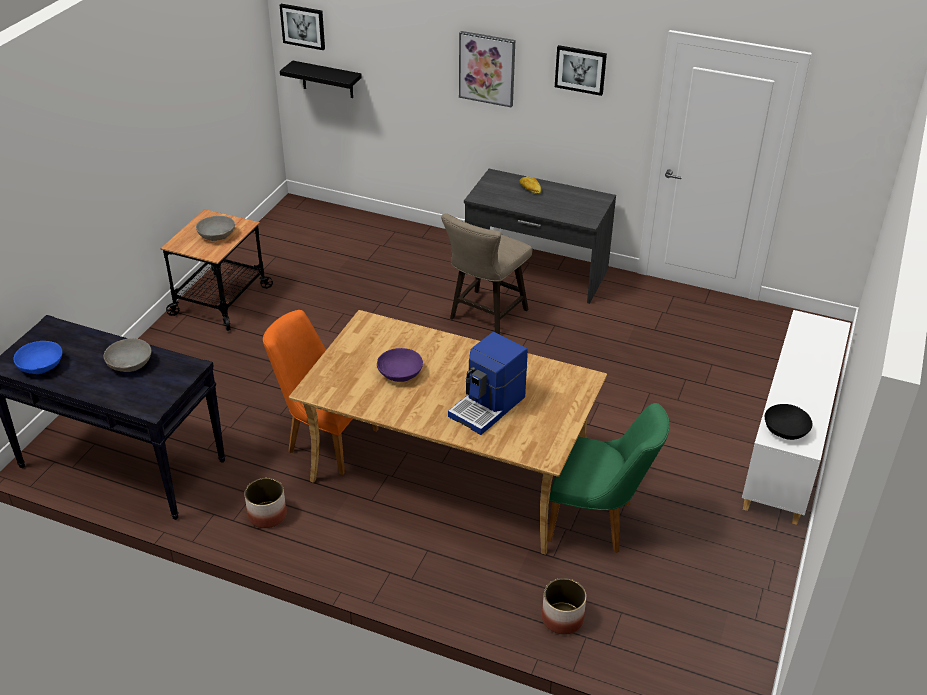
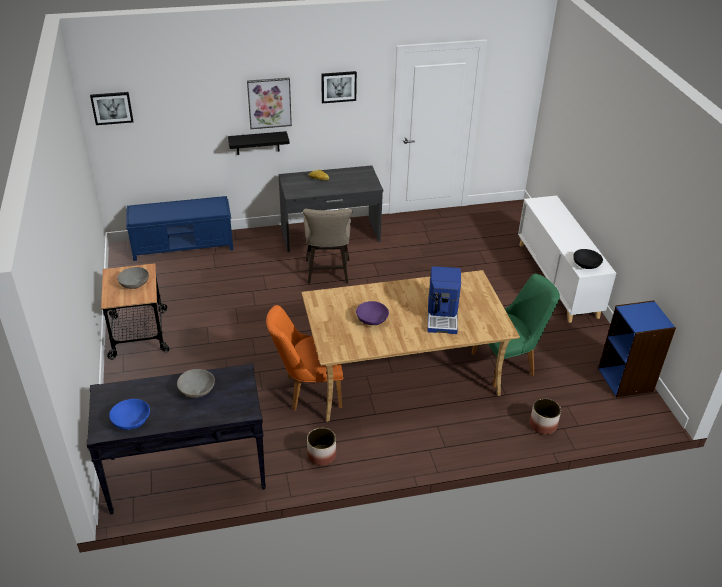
camera: 35 degrees left, 0 degrees up
(327, 80) = (137, 144): black shelf -> black shelf (257, 143)
(359, 224) = (184, 245): none -> blue bench
(746, 623) = (626, 380): none -> blue bookcase

